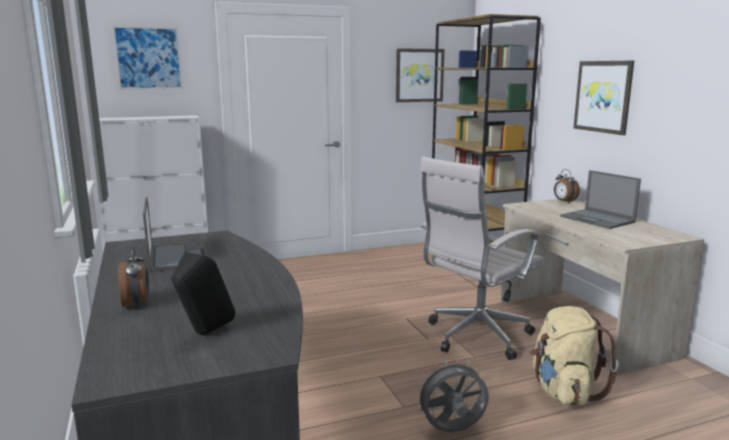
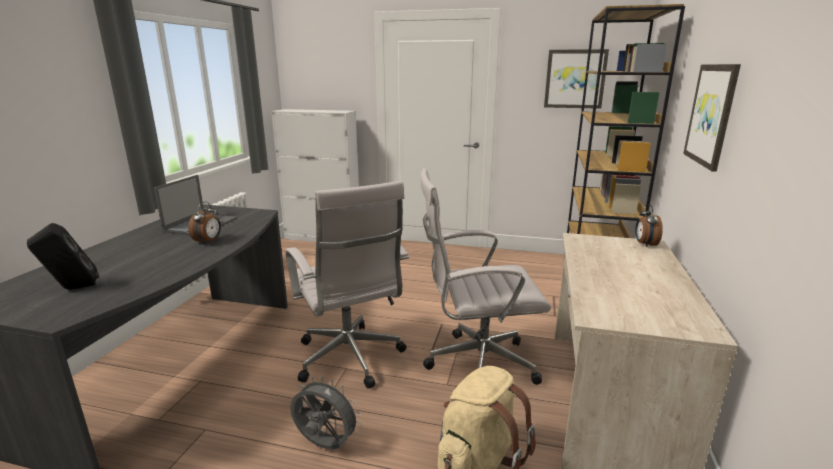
camera: 35 degrees right, 5 degrees up
(136, 304) = (102, 254): alarm clock -> alarm clock (209, 241)
(148, 58) = (323, 62): picture -> none
(373, 369) = (351, 360): none -> white office chair
(598, 219) = (635, 276): laptop -> none

